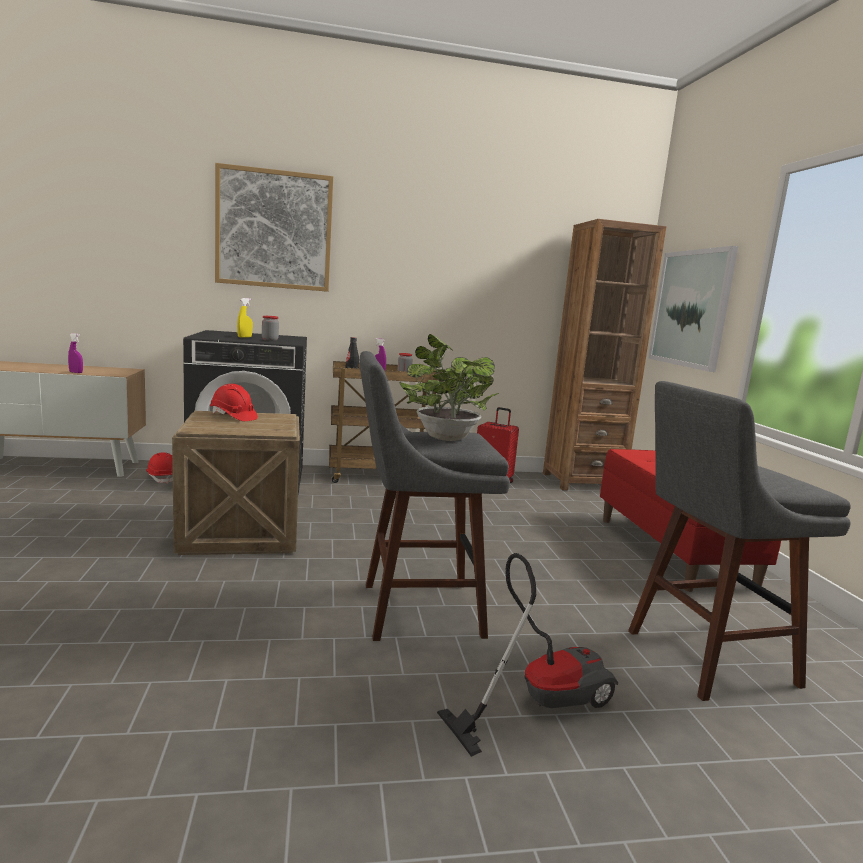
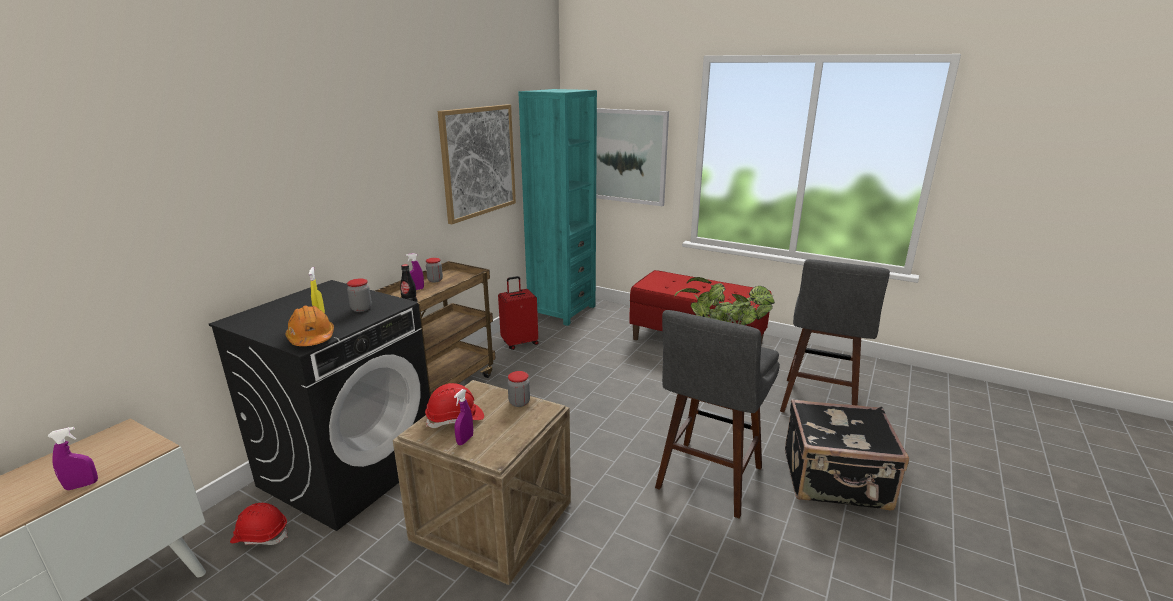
camera: 50 degrees left, 10 degrees up
(208, 422) = (465, 440): none -> purple spray bottle
(210, 337) = (311, 338): none -> orange hard hat
(274, 230) = (261, 159): picture -> picture (478, 161)
(280, 426) = (519, 402): none -> jar
(538, 700) = (836, 481): vacuum cleaner -> black suitcase
(582, 482) = (562, 311): brown bookcase -> turquoise bookcase

